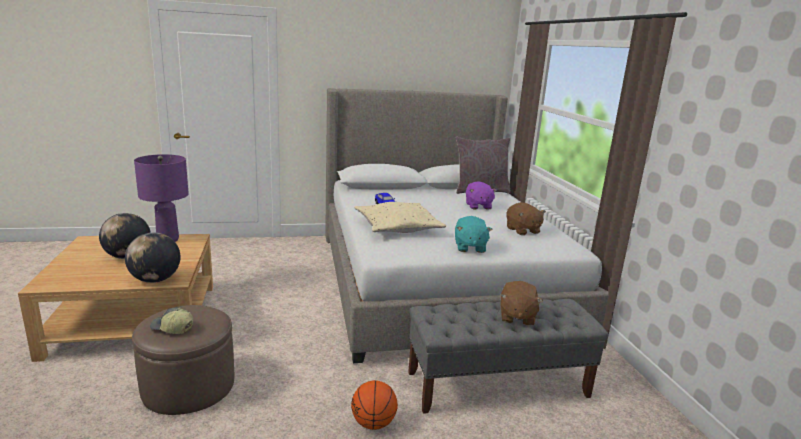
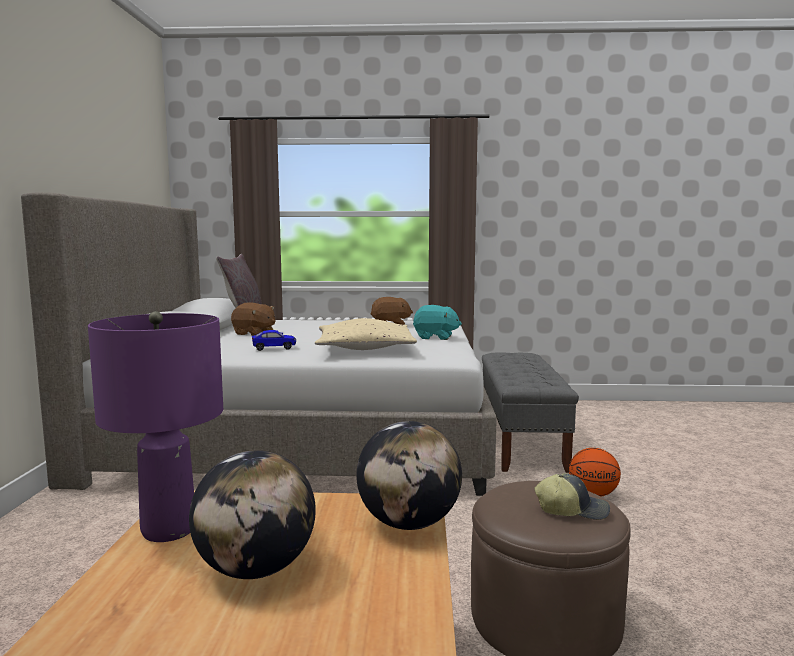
camera: 75 degrees left, 10 degrees down
(172, 328) = (571, 510): cap -> cap turned 120 degrees counterclockwise
(478, 206) = (303, 327): purple plush toy -> none
(516, 317) = (525, 366): brown plush toy -> brown plush toy (254, 333)

